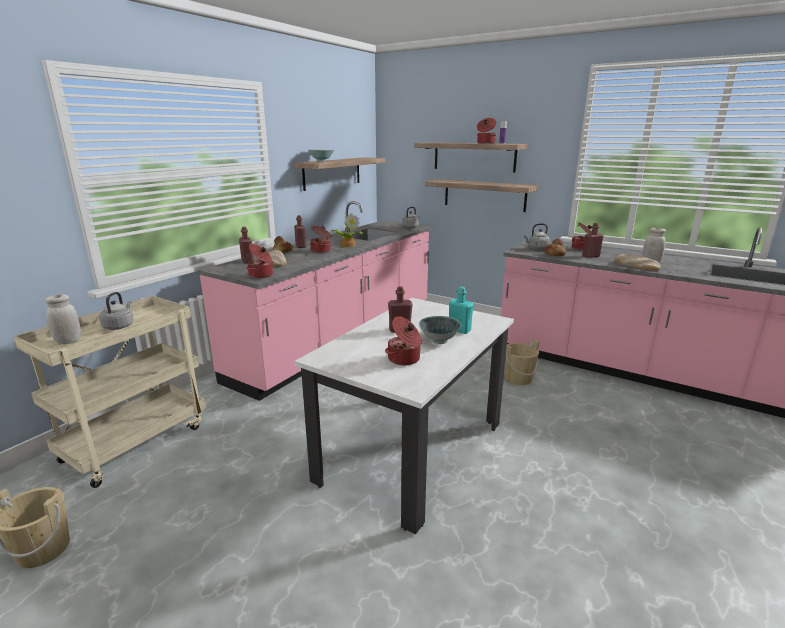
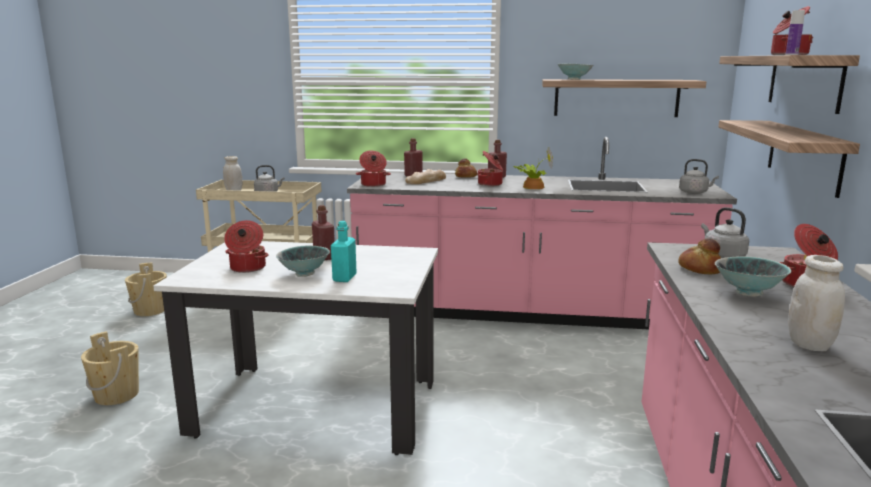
camera: 65 degrees right, 5 degrees down
(518, 378) = (568, 455): beige bucket -> beige bucket (116, 395)
(590, 256) = (749, 293): red bottle -> bowl
(635, 265) = (748, 330): bread -> none

